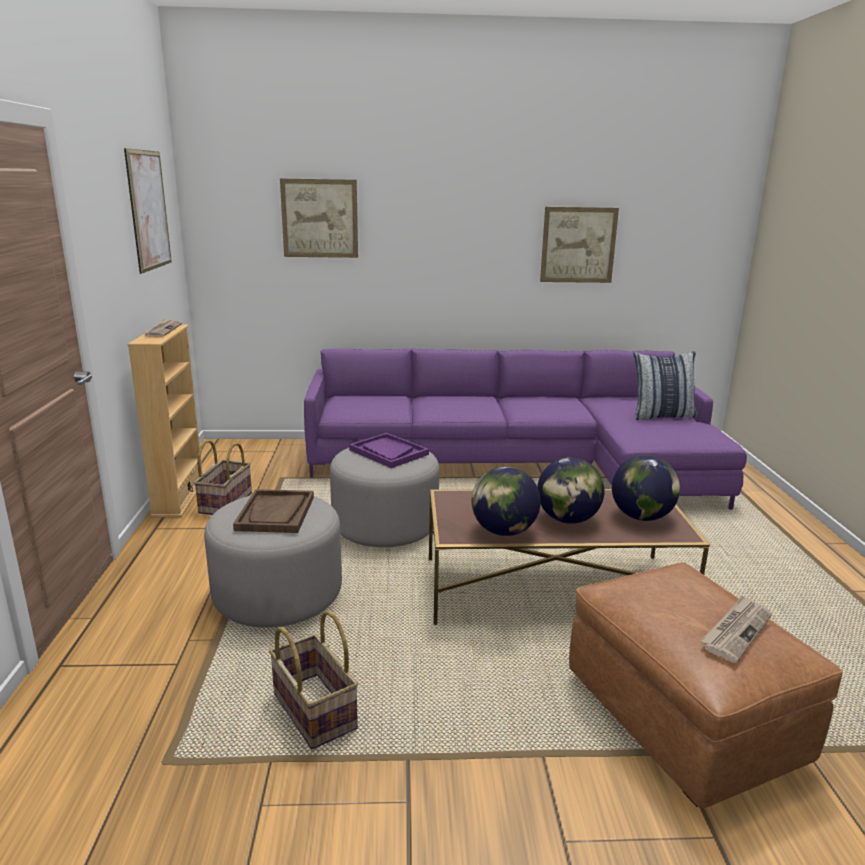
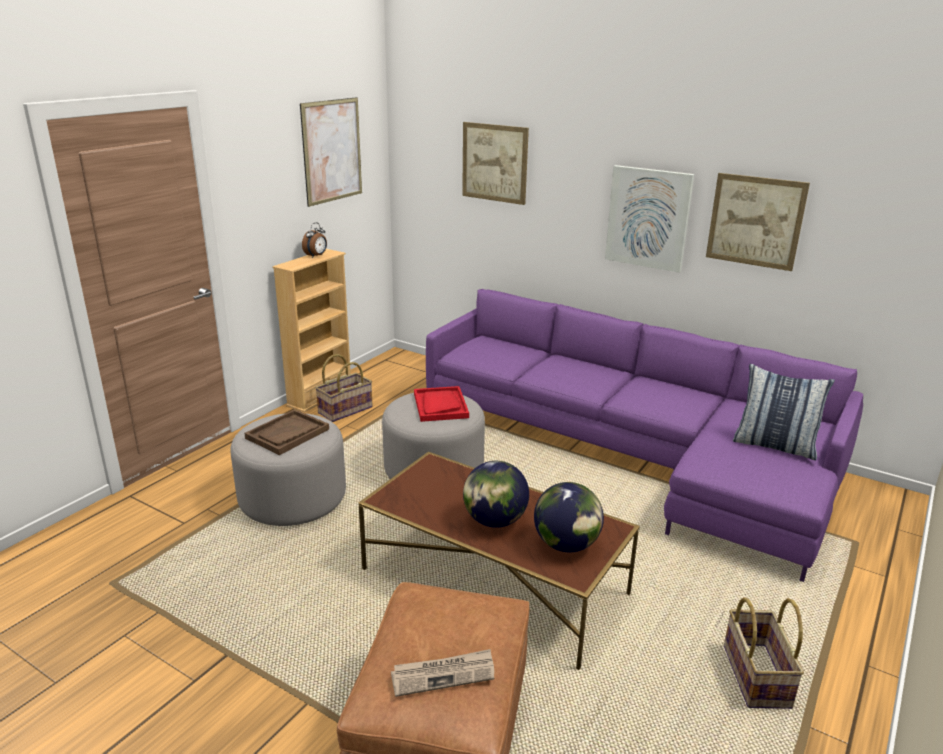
camera: 35 degrees right, 5 degrees up
(163, 330) = (316, 256): newspaper -> alarm clock
(312, 711) = (215, 593): basket -> basket (754, 676)
(388, 452) = (440, 405): purple tray -> red tray
(485, 254) = (648, 218): none -> picture
(503, 531) = (425, 510): globe -> none

